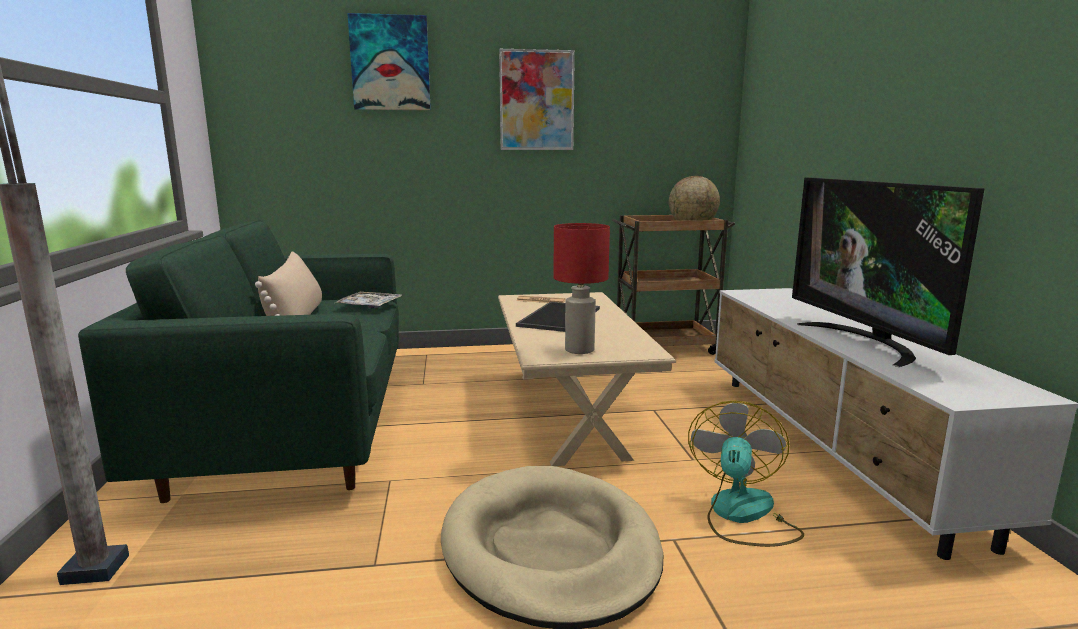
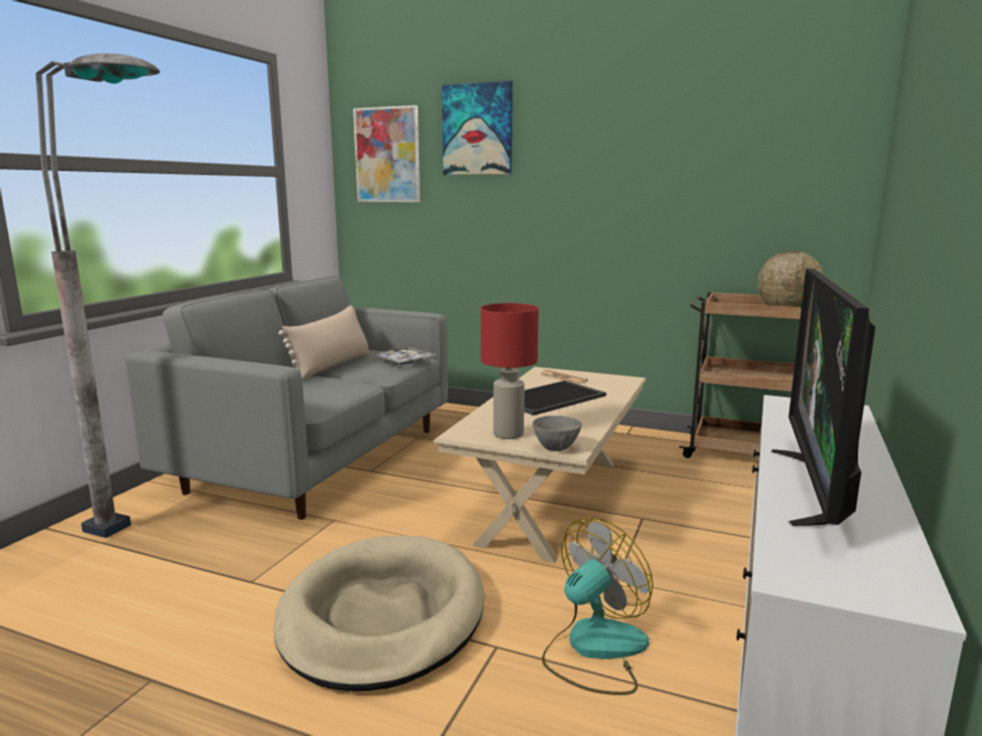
camera: 30 degrees right, 0 degrees up
(296, 427) = (319, 459): green sofa -> grey sofa
(536, 101) = (619, 162): picture -> picture (387, 155)
(636, 353) = (556, 448): none -> grey bowl

